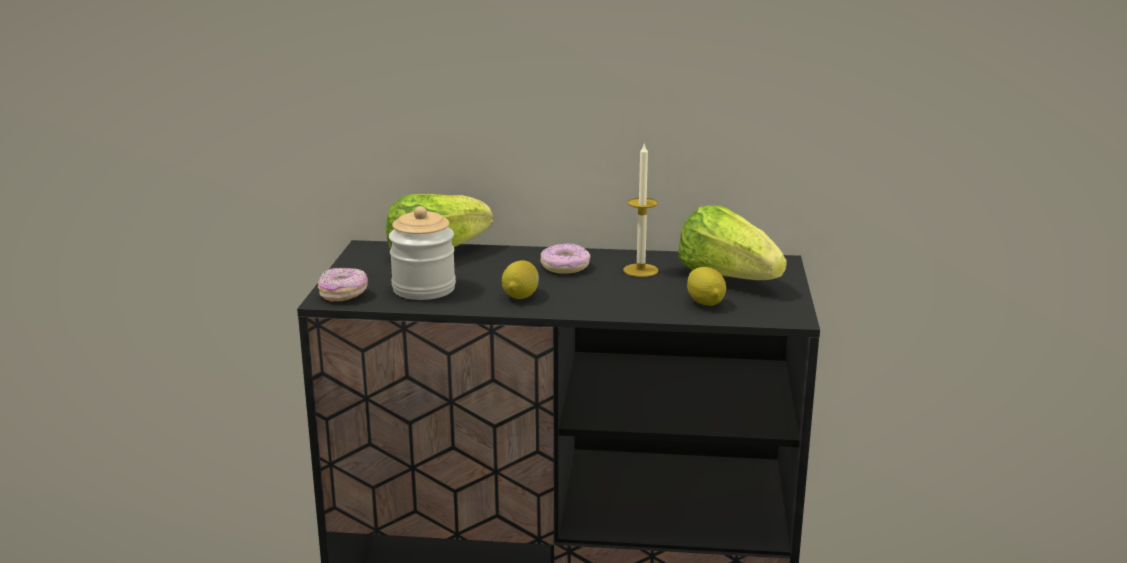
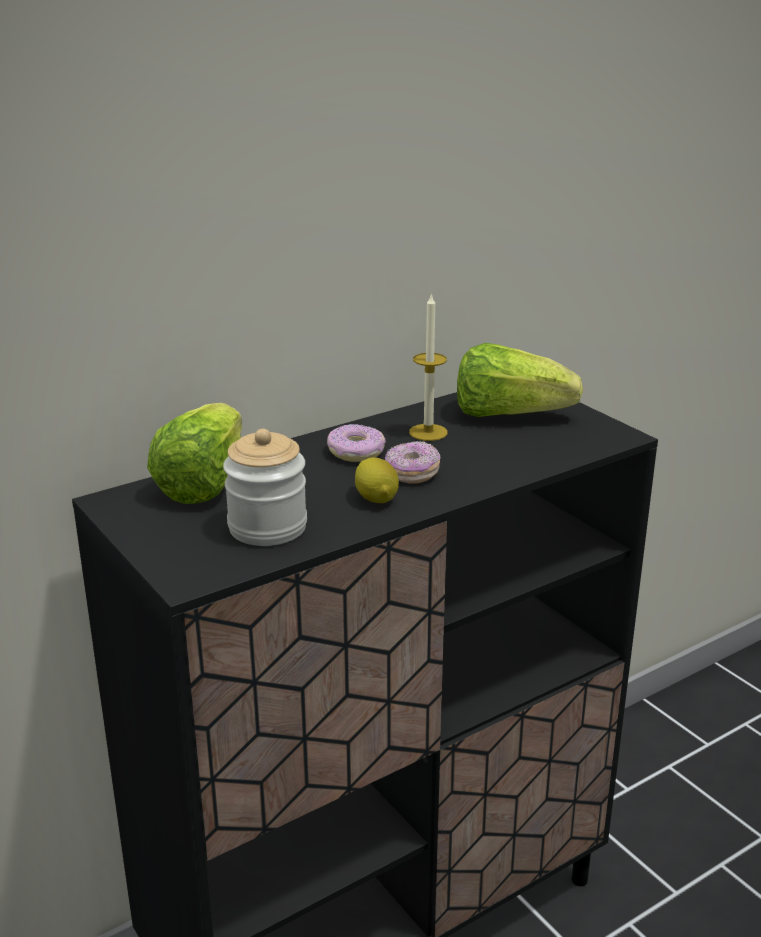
camera: 40 degrees left, 5 degrees up
(343, 295) = (194, 569): donut -> donut (412, 474)
(705, 302) = (537, 446): lemon -> none

